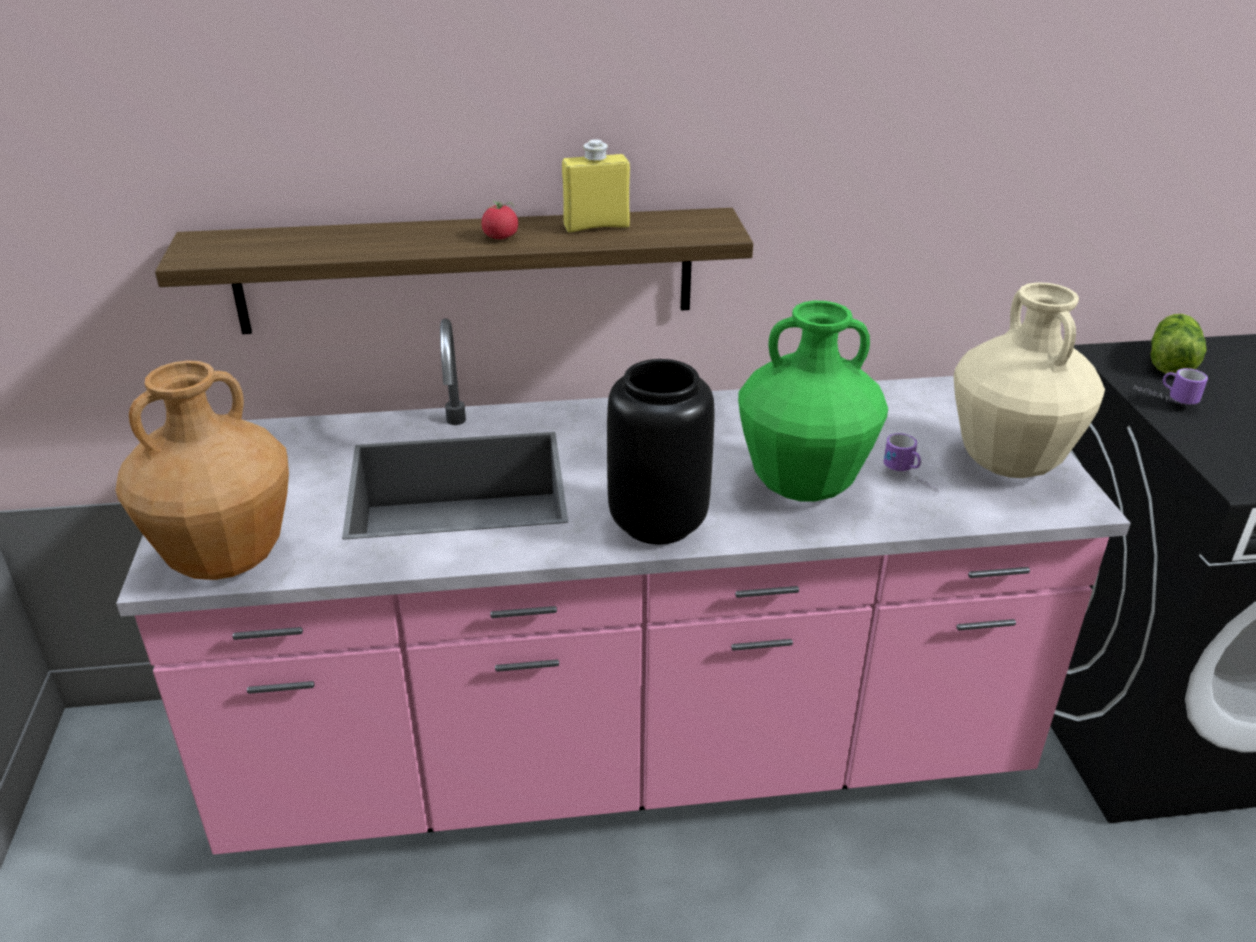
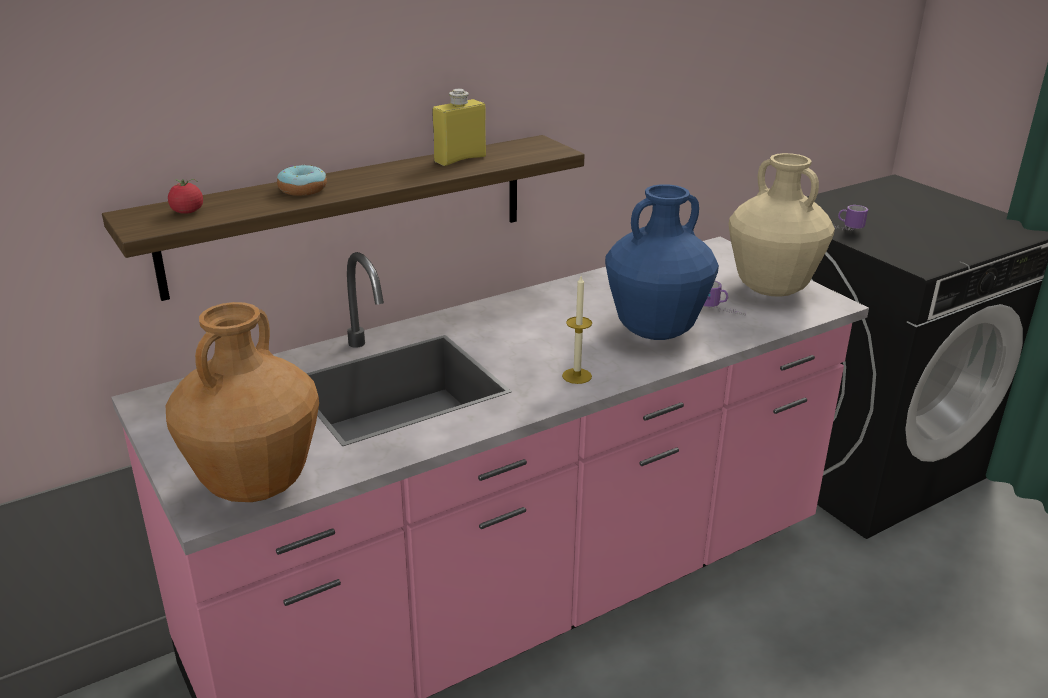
camera: 25 degrees left, 5 degrees down
(387, 238) = (303, 190): none -> donut
(500, 237) = (395, 176): tomato -> tomato (187, 212)
(657, 522) = (577, 376): black vase -> candle
(804, 486) = (656, 331): green vase -> blue vase
(1171, 361) = (825, 207): lettuce -> none

